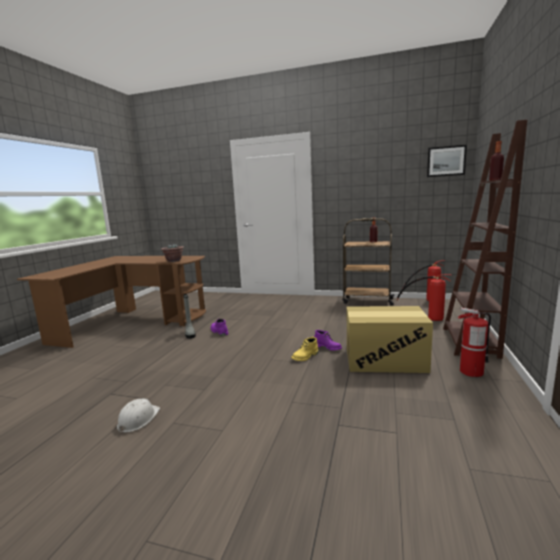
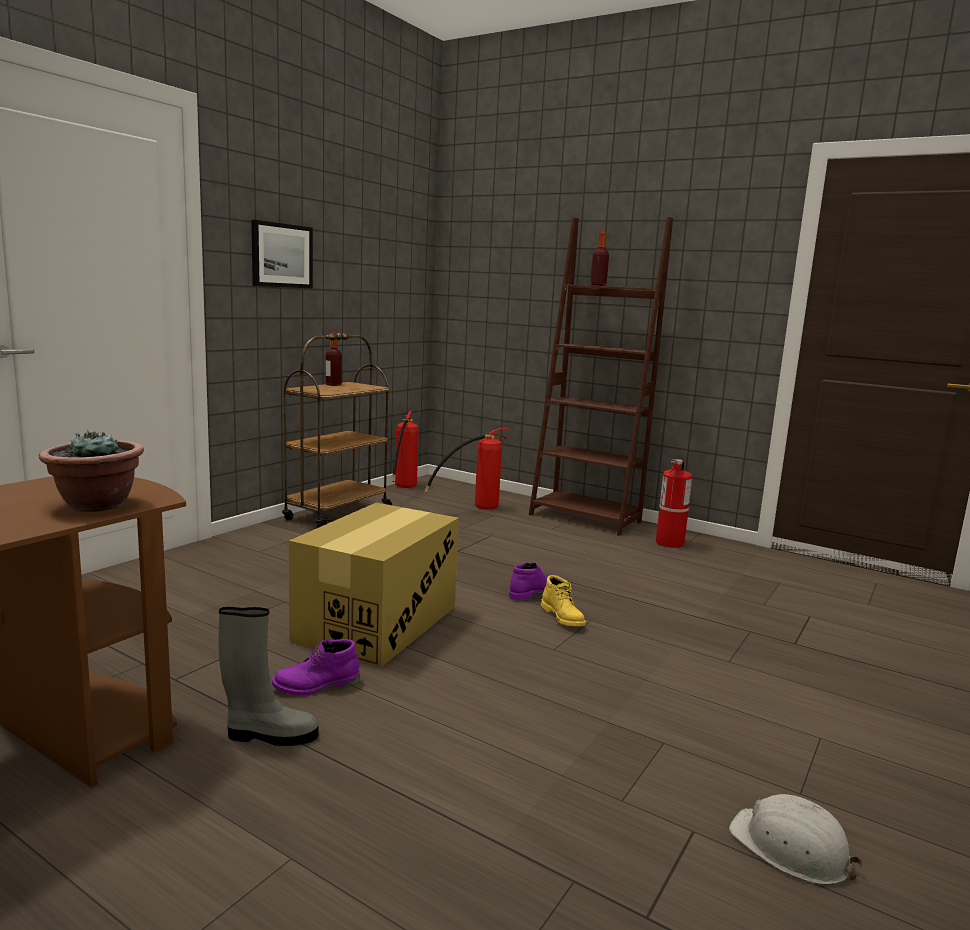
camera: 75 degrees left, 0 degrees up
(385, 360) = (612, 570): cardboard box -> cardboard box (377, 623)
(446, 161) = (410, 234): picture -> picture (281, 255)

